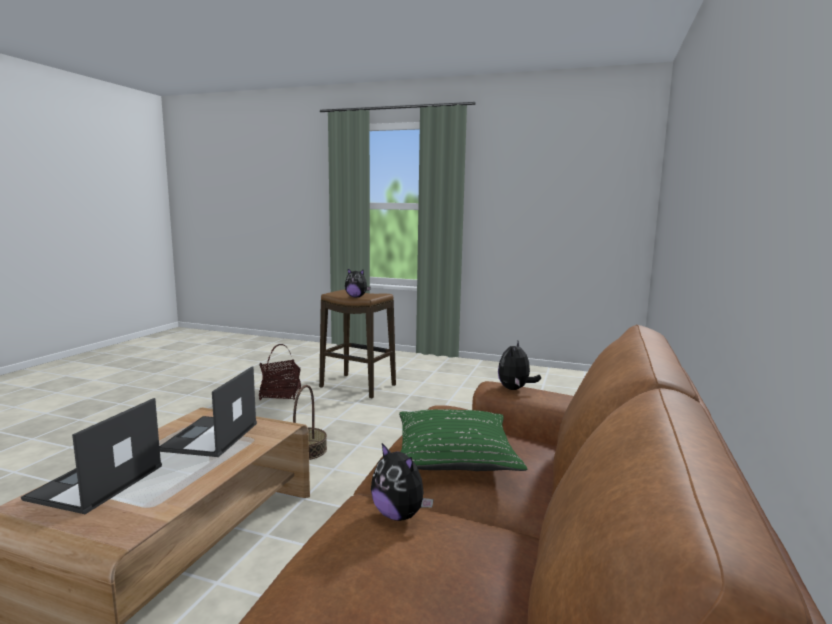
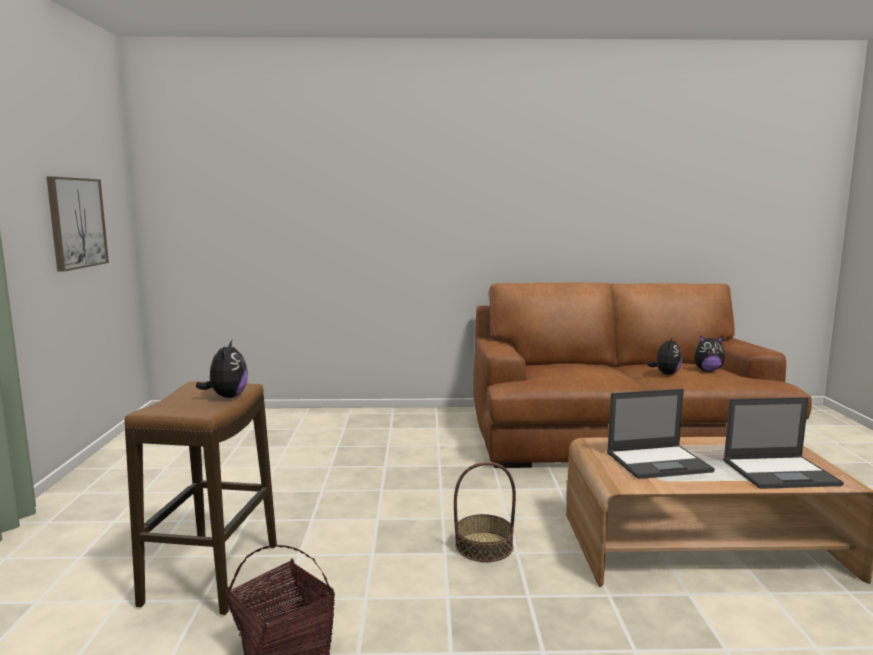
camera: 110 degrees left, 0 degrees up
(454, 455) = (589, 371): green pillow -> none
(515, 389) = (498, 350): plush toy -> plush toy (707, 370)
(558, 215) = (76, 223): none -> picture

